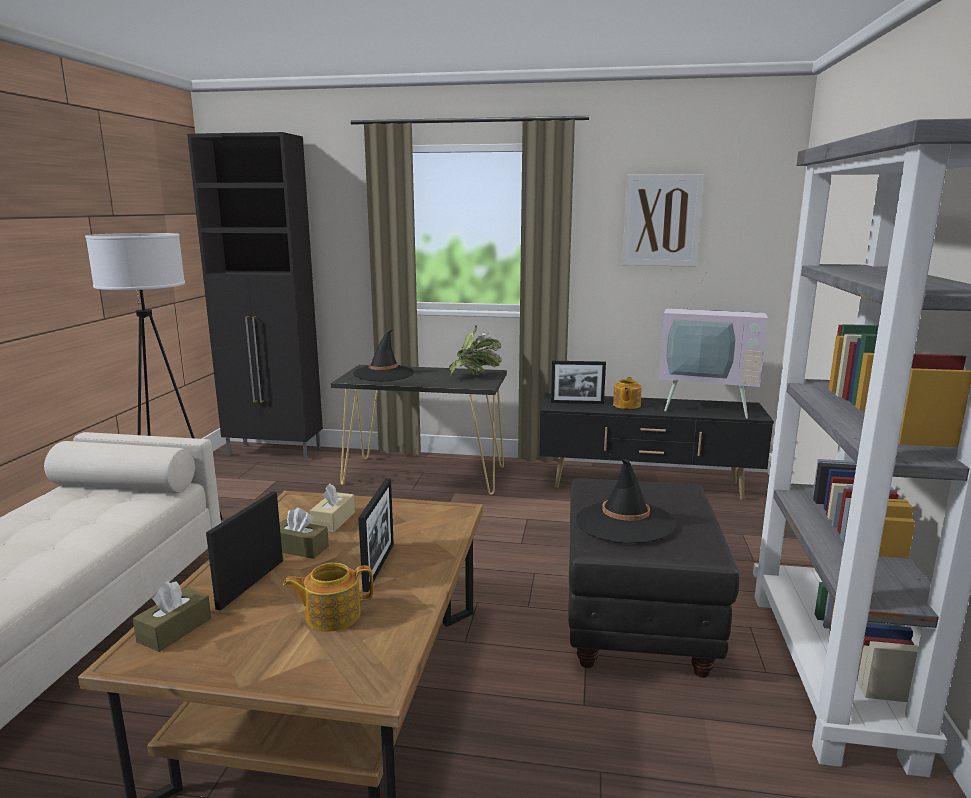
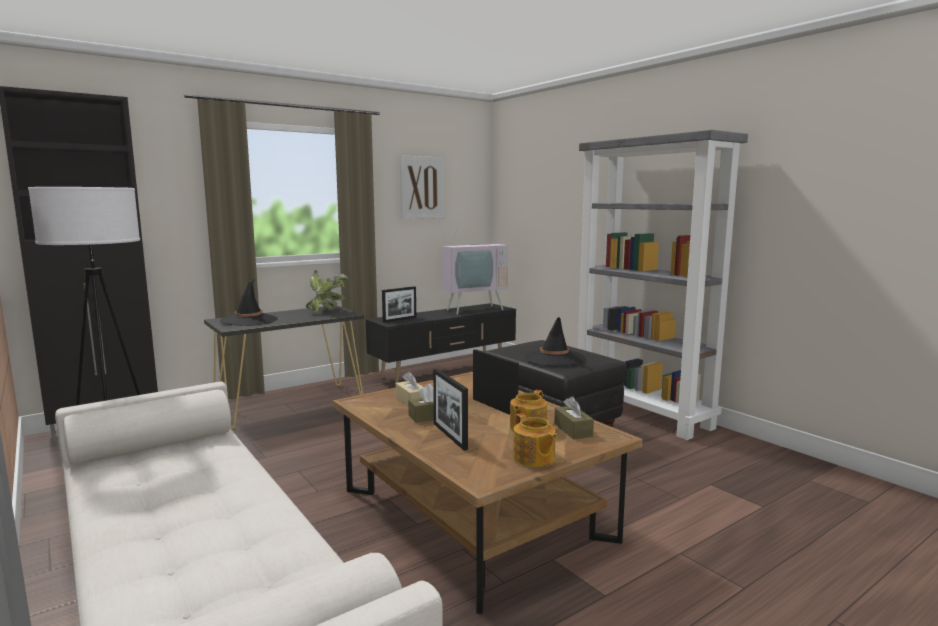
camera: 45 degrees left, 5 degrees down
(175, 630) = (469, 464): brown tissue box -> brown tissue box (573, 430)
(626, 405) = (430, 315): teapot -> teapot (534, 458)

